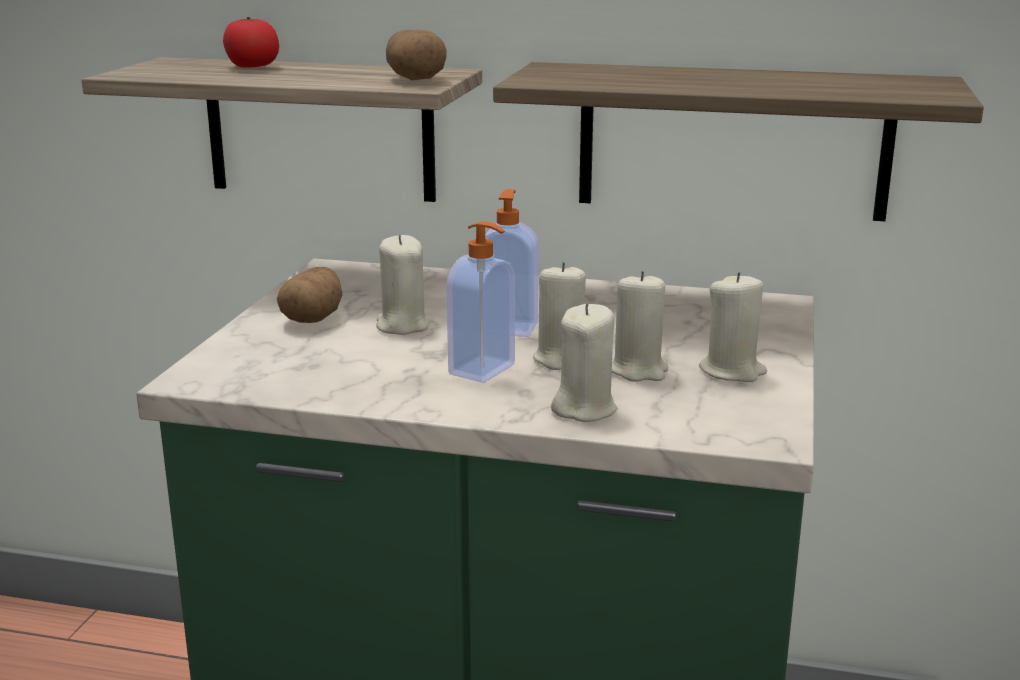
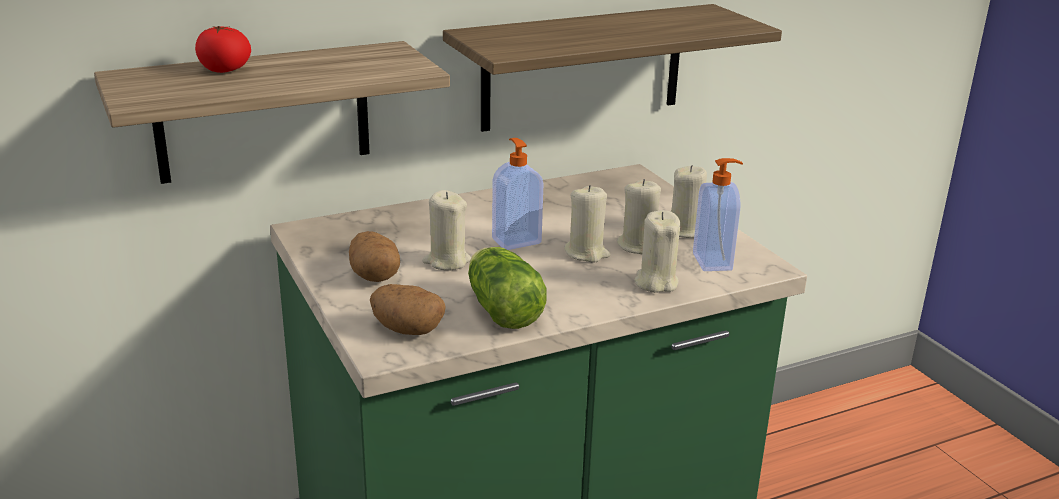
camera: 40 degrees left, 5 degrees up
(369, 379) = (501, 308): none -> lettuce
(415, 79) = (396, 62): potato -> potato (407, 329)
(484, 370) = (557, 276): soap dispenser -> soap dispenser (713, 262)

